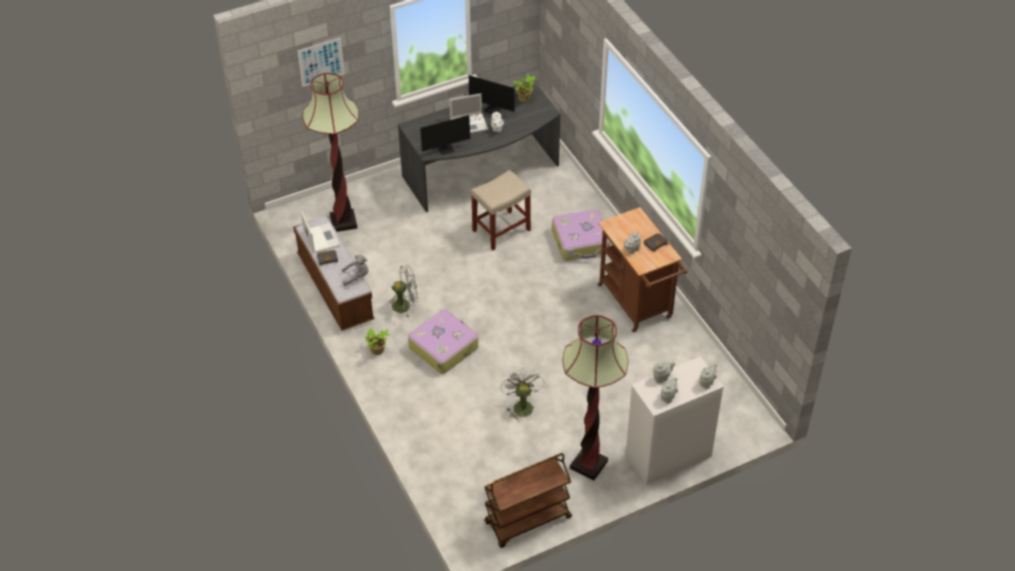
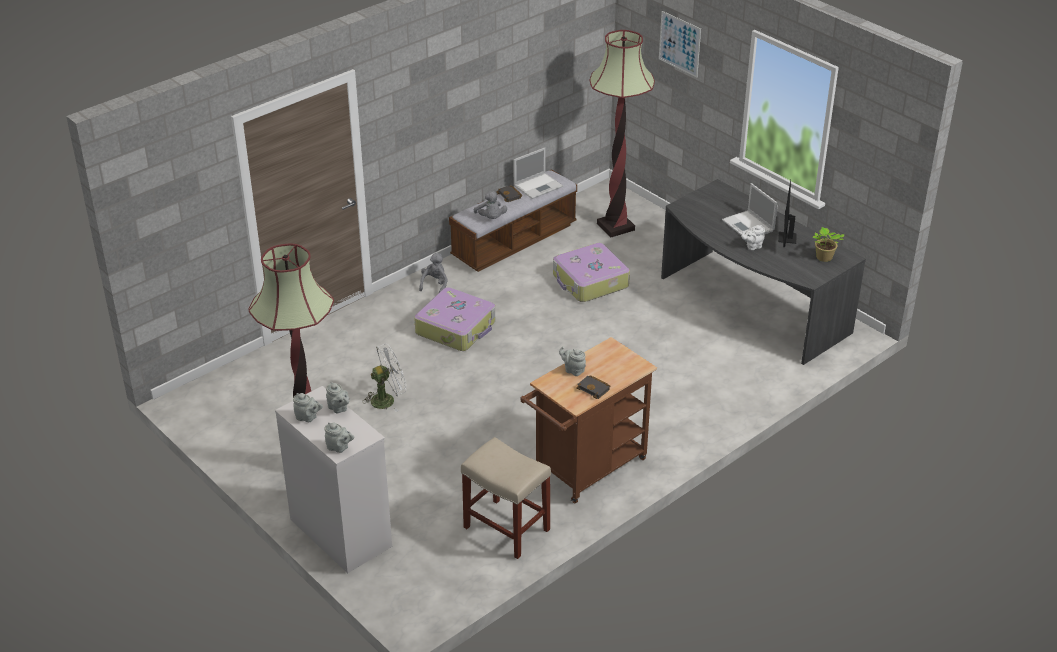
camera: 75 degrees right, 10 degrees down
(377, 351) = (434, 285): potted plant -> grey plush toy
(405, 305) = (509, 290): grey fan -> none
(448, 148) = (695, 218): monitor -> none
(500, 231) = (660, 337): beige stool -> beige stool (505, 528)
(527, 521) = (221, 431): brown cart -> none
(581, 242) = (674, 405): suitcase -> suitcase (590, 282)

